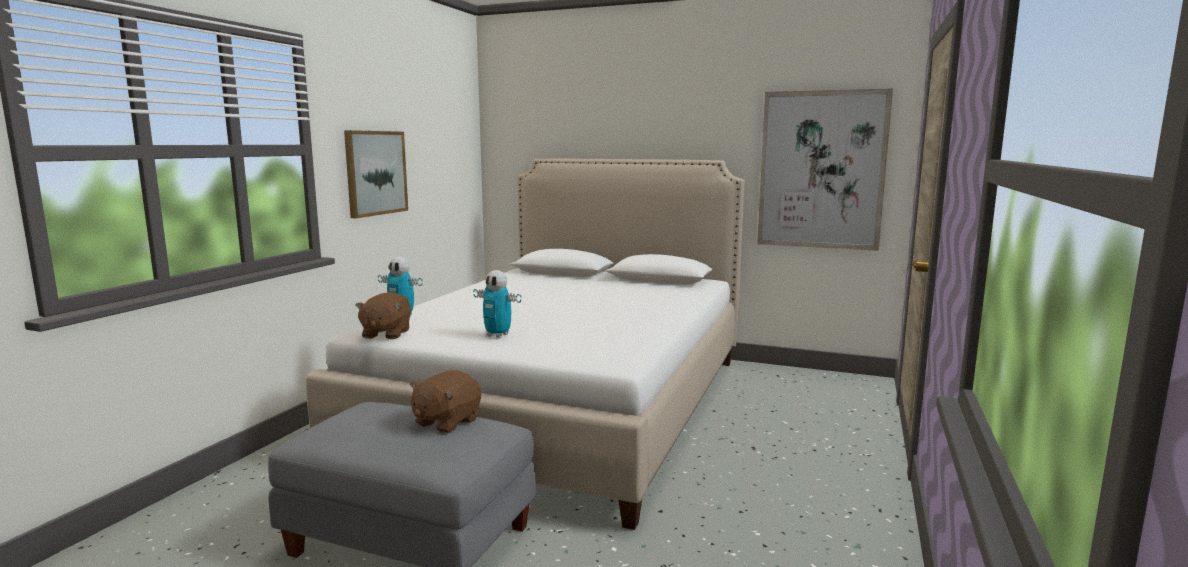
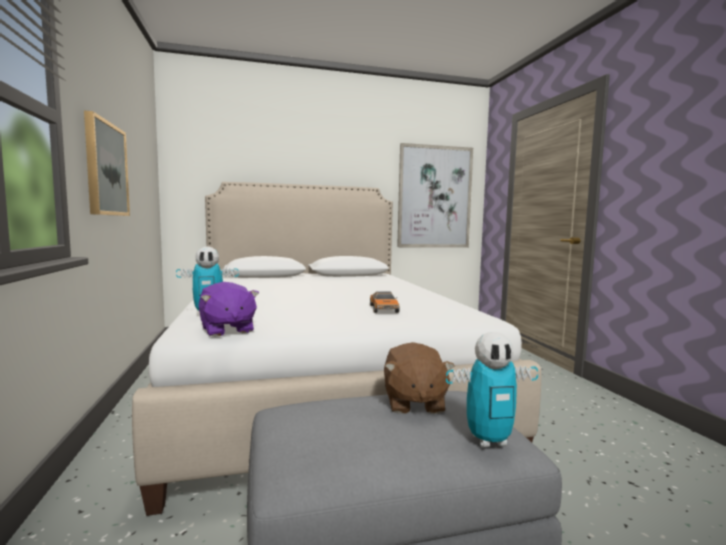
camera: 35 degrees left, 5 degrees down
(386, 334) = (226, 330): brown plush toy -> purple plush toy
(498, 335) = (343, 315): toy robot -> toy robot (489, 440)
(554, 334) = (384, 309): none -> toy car

